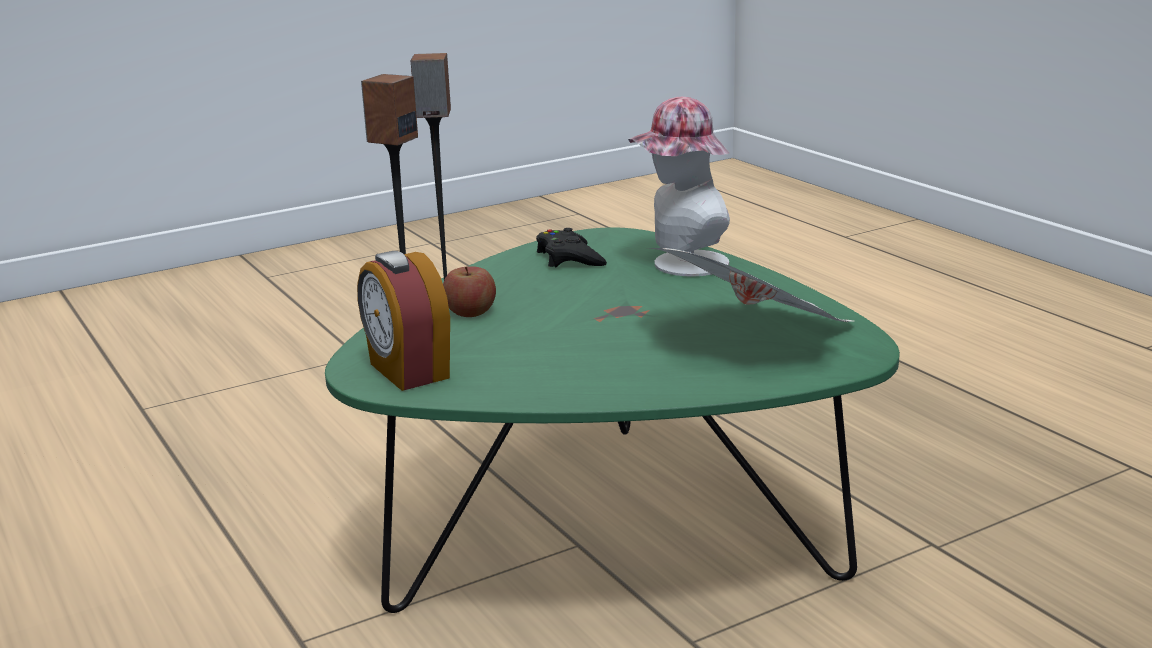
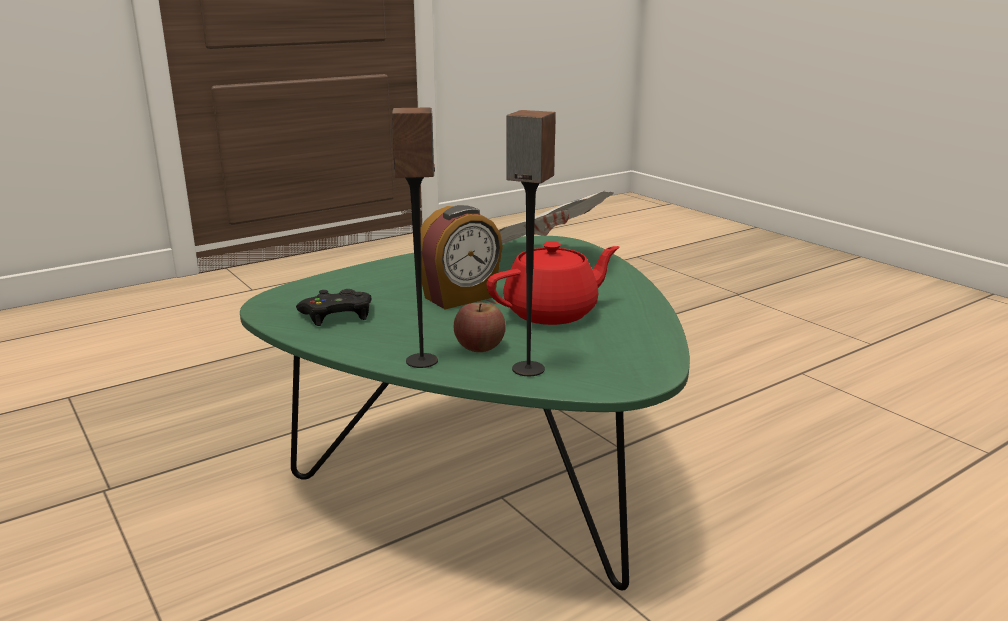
camera: 95 degrees left, 0 degrees up
(407, 371) = (624, 361): alarm clock -> alarm clock (460, 298)
(556, 344) = (553, 313): none -> red teapot
(682, 265) = (377, 278): hat -> none

